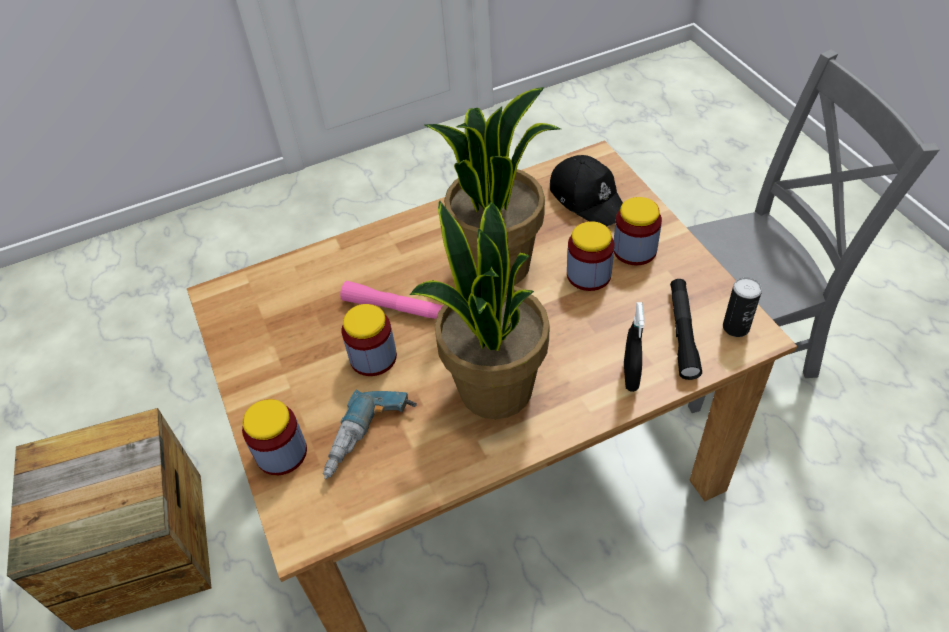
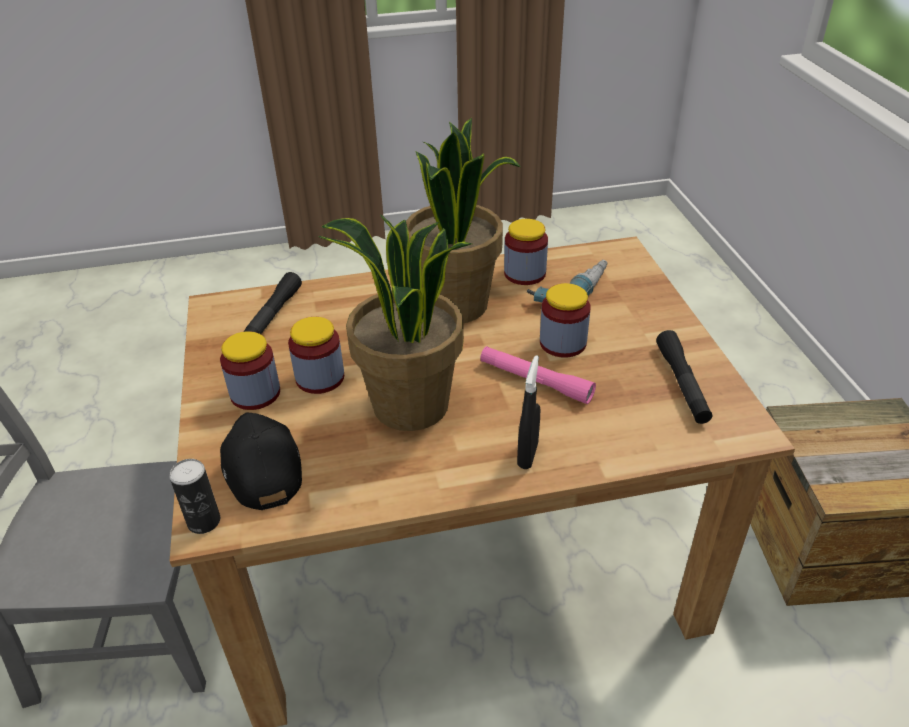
camera: 170 degrees left, 10 degrees down
(263, 331) = (682, 384): none -> black flashlight
(281, 453) = (644, 292): jar -> jar (525, 273)
(630, 377) = (338, 296): black spray bottle -> black spray bottle (527, 455)
(736, 327) = (223, 314): can -> can (204, 521)

